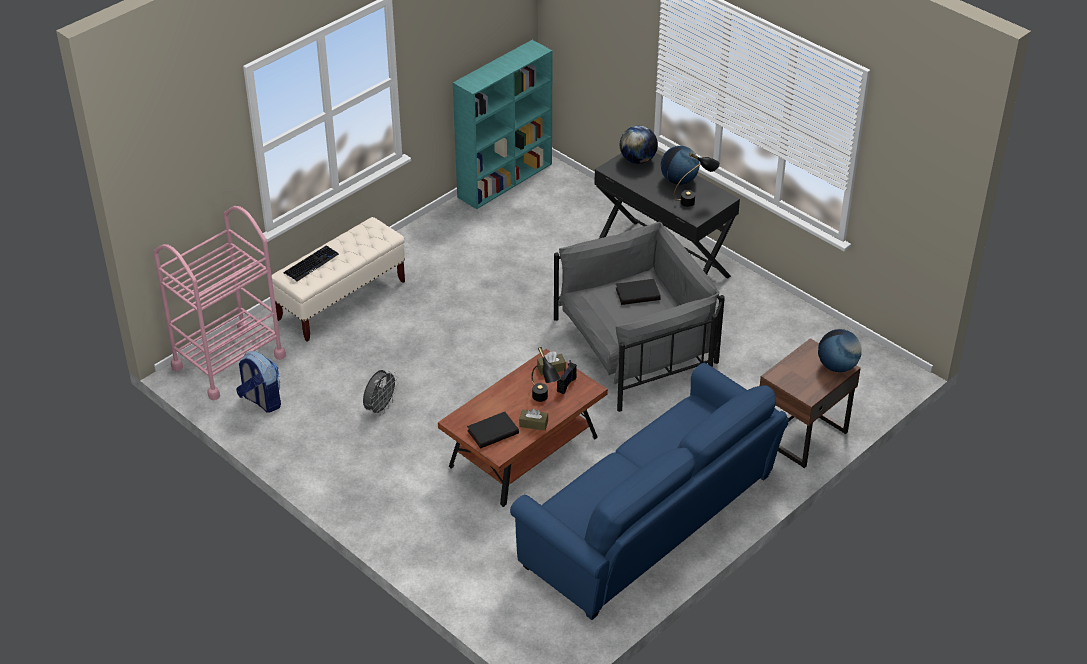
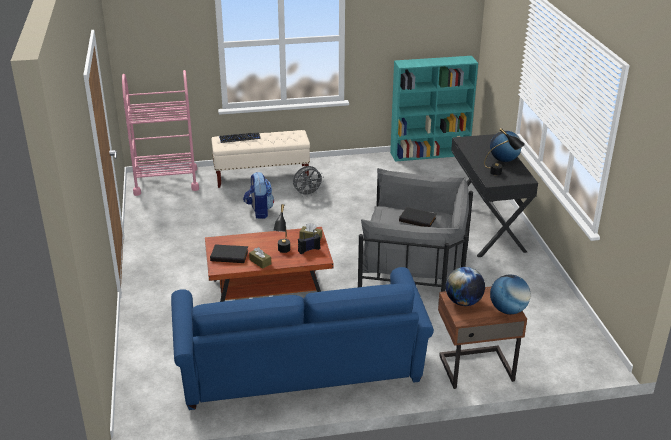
camera: 35 degrees right, 10 degrees down
(261, 401) = (157, 205): backpack -> backpack (259, 211)
(380, 408) = (215, 234): grey fan -> grey fan (307, 194)
(638, 160) = (488, 142): globe -> globe (463, 302)

